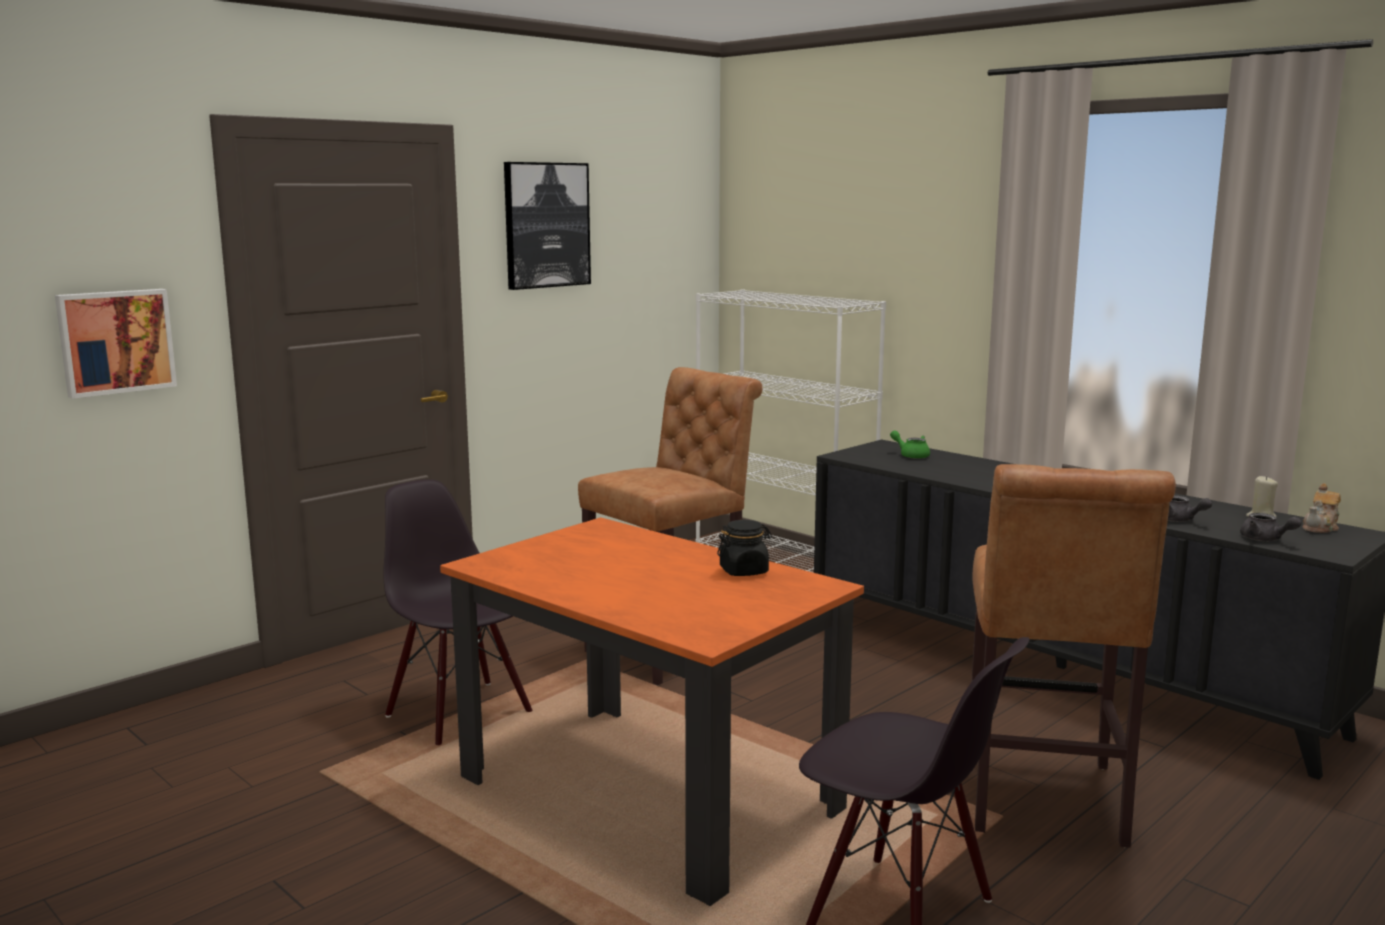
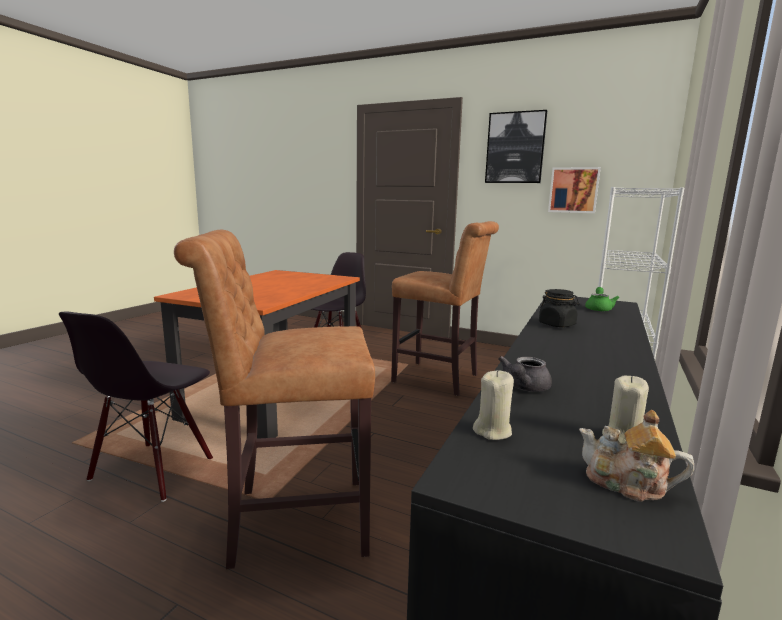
camera: 70 degrees right, 0 degrees up
(115, 341) = (321, 190): picture -> picture (573, 190)
(744, 571) = (280, 294): black jar -> black jar (557, 324)
(1265, 540) = (492, 431): grey teapot -> beige candle

